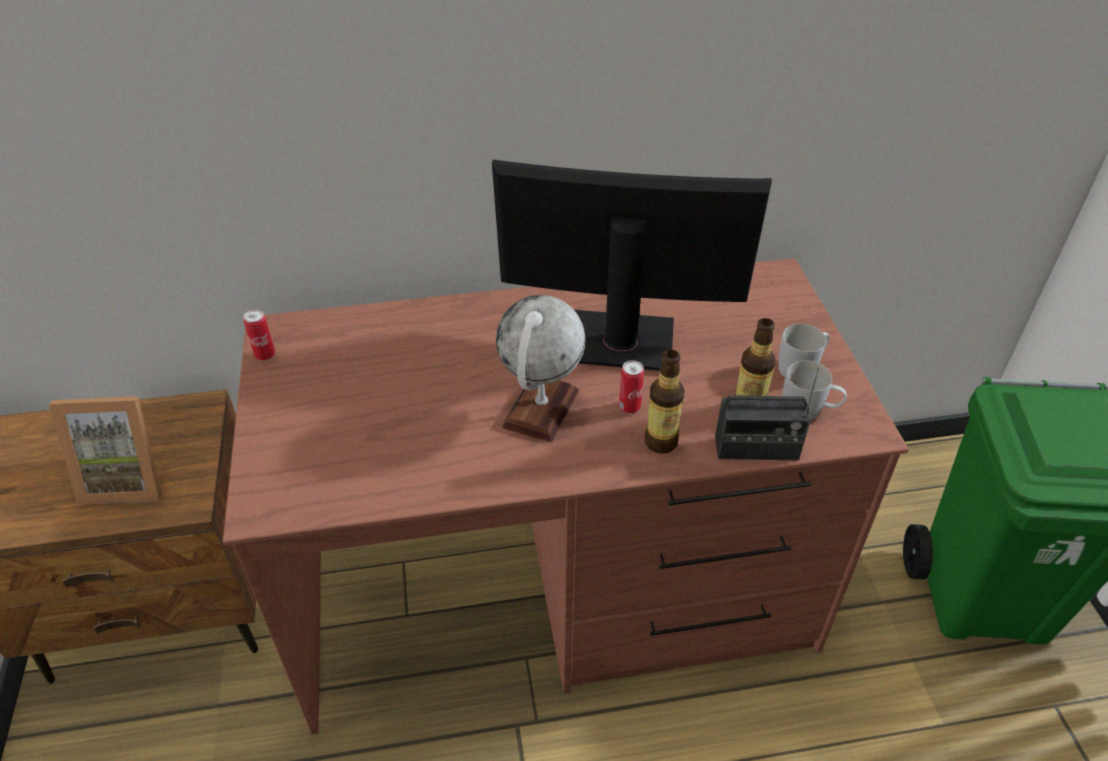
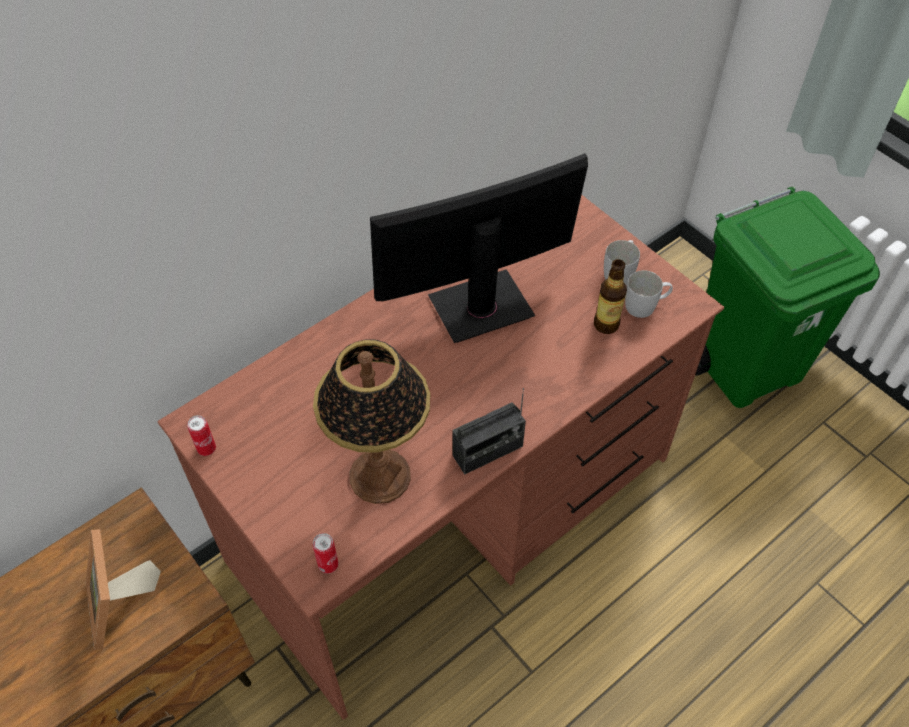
camera: 30 degrees left, 10 degrees up
(128, 478) = (122, 607): picture frame -> picture frame turned 105 degrees clockwise
(397, 448) = (381, 476): none -> table lamp
(541, 409) = (463, 392): globe -> none
(629, 407) = (525, 360): can -> can (328, 565)
(661, 442) = (565, 378): bottle -> none
(756, 449) = (631, 353): radio -> radio (488, 451)

